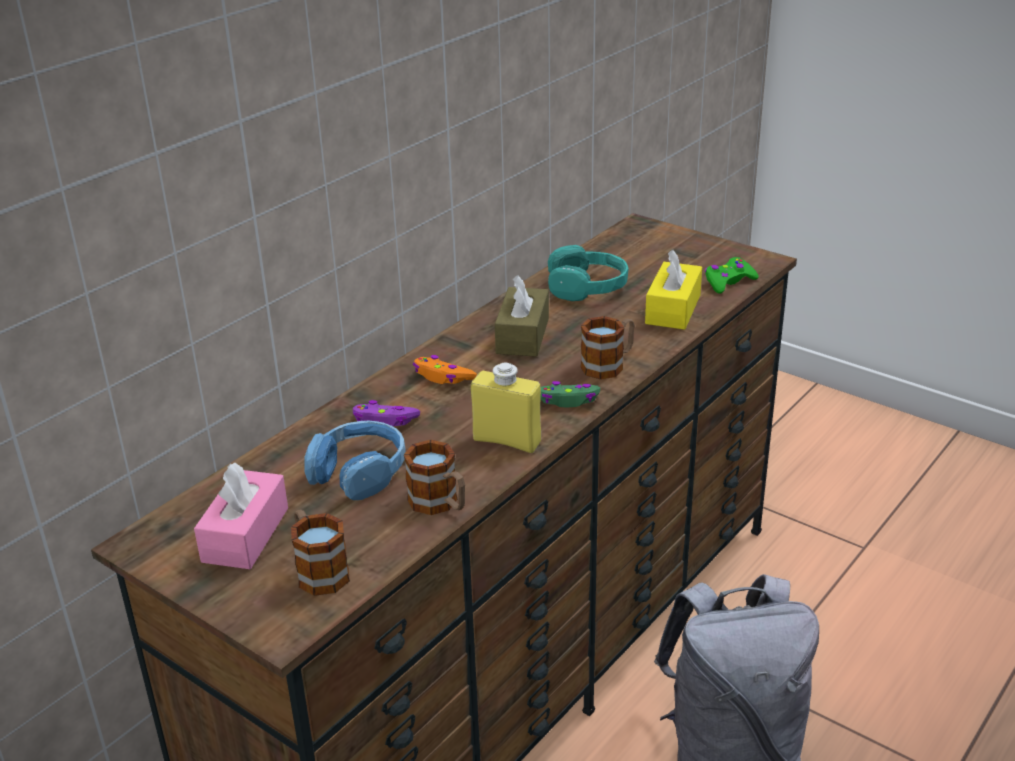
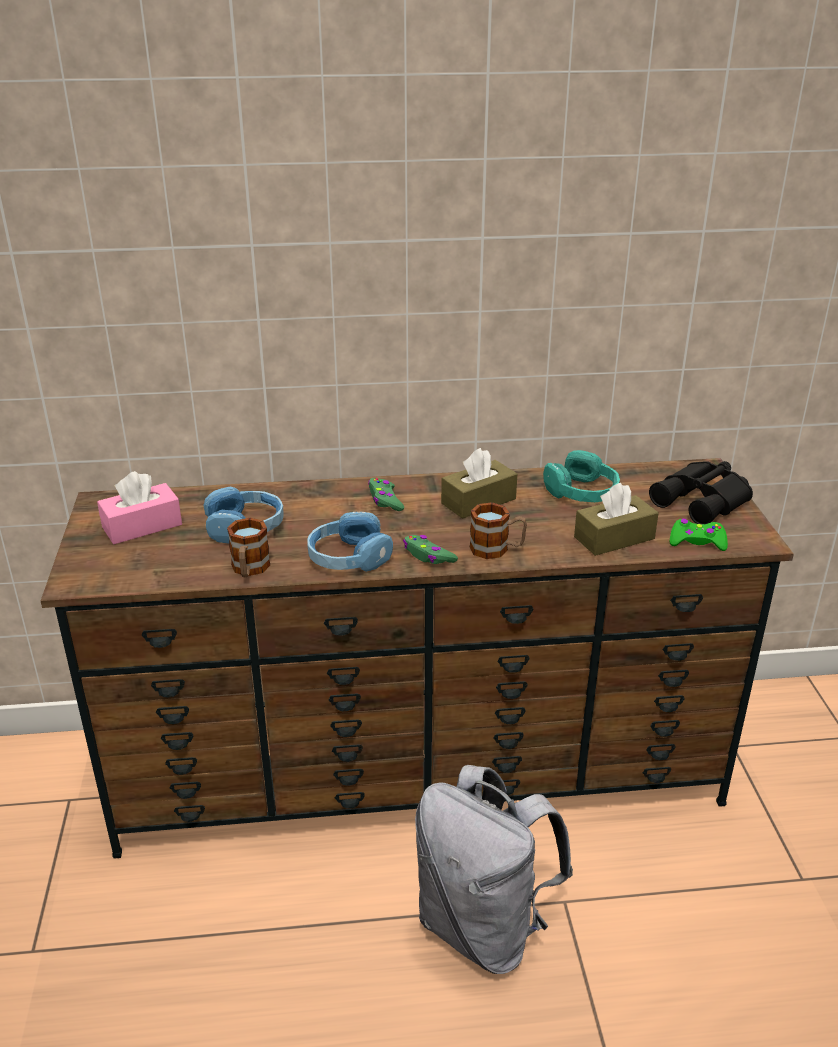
camera: 45 degrees right, 0 degrees up
(318, 570) = (137, 565): mug -> none
(385, 421) = (309, 507): purple game controller -> none
(443, 377) = (385, 500): orange game controller -> green game controller
(507, 441) = (348, 557): yellow bottle -> blue headphones
(673, 309) = (614, 538): yellow tissue box -> brown tissue box
(680, 250) = (703, 501): none -> black binoculars

